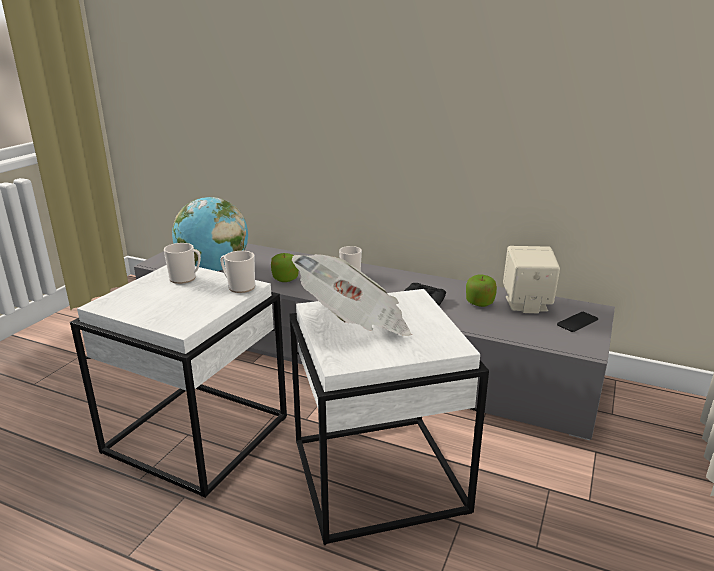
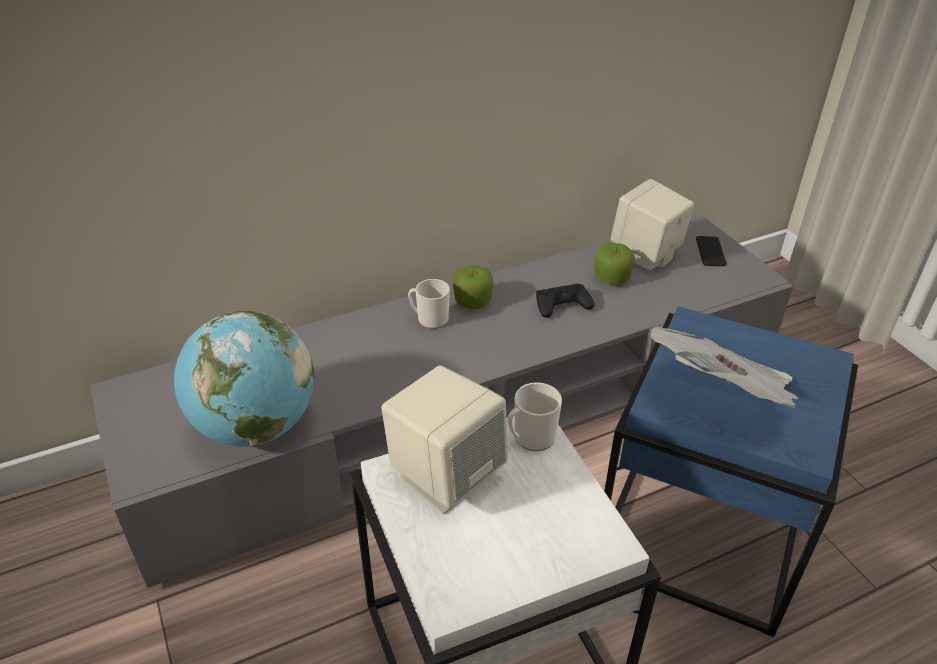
camera: 50 degrees left, 15 degrees up
(185, 278) = (446, 475): mug -> beige speaker
(285, 278) = (378, 377): apple -> apple (472, 301)
(380, 476) = (703, 531): white side table -> blue side table

